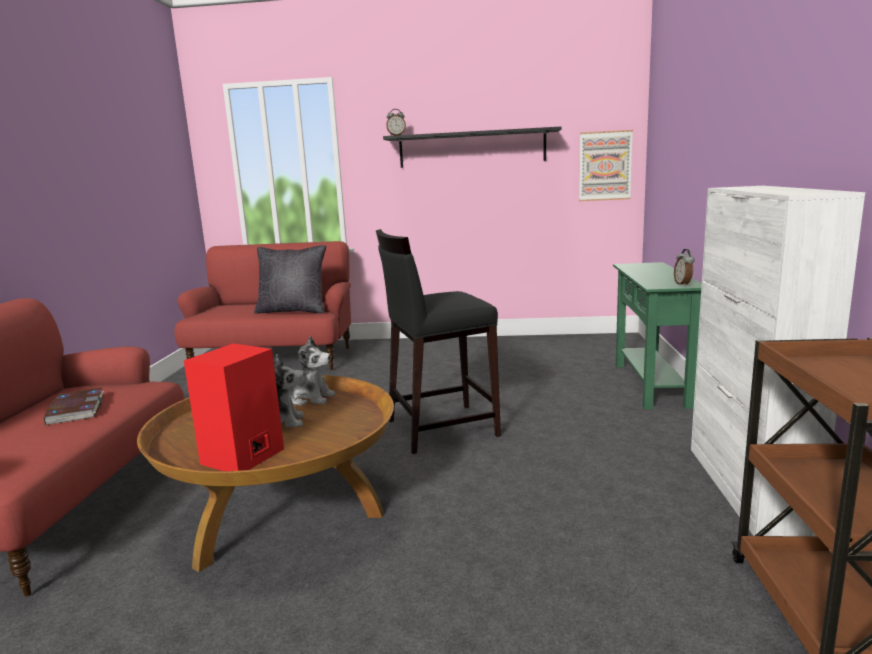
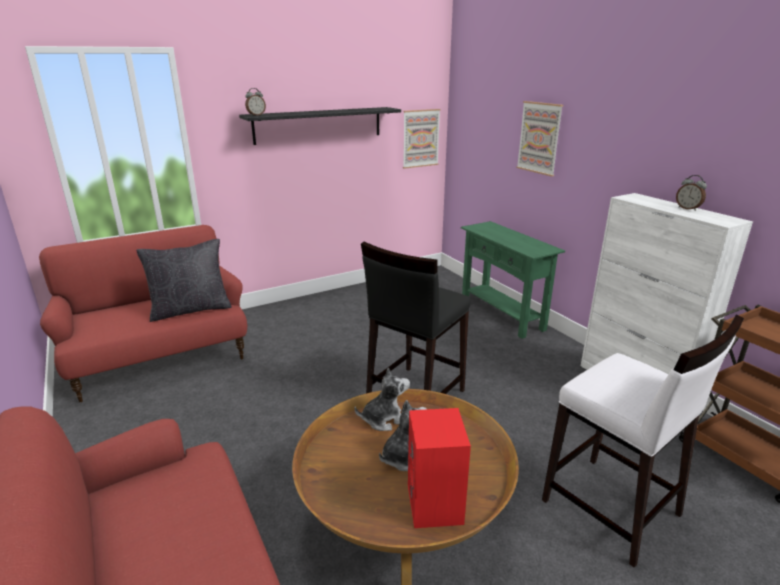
camera: 35 degrees left, 10 degrees up
(75, 409) = (175, 520): book -> none
(516, 583) = (611, 509): none -> white stool
(683, 284) = (546, 249): alarm clock -> alarm clock (688, 208)
(700, 139) = (539, 138): none -> picture

